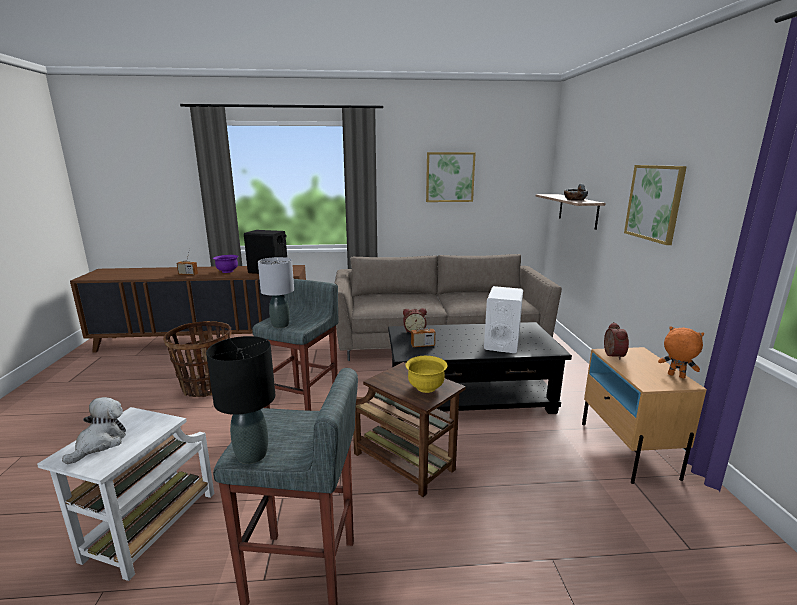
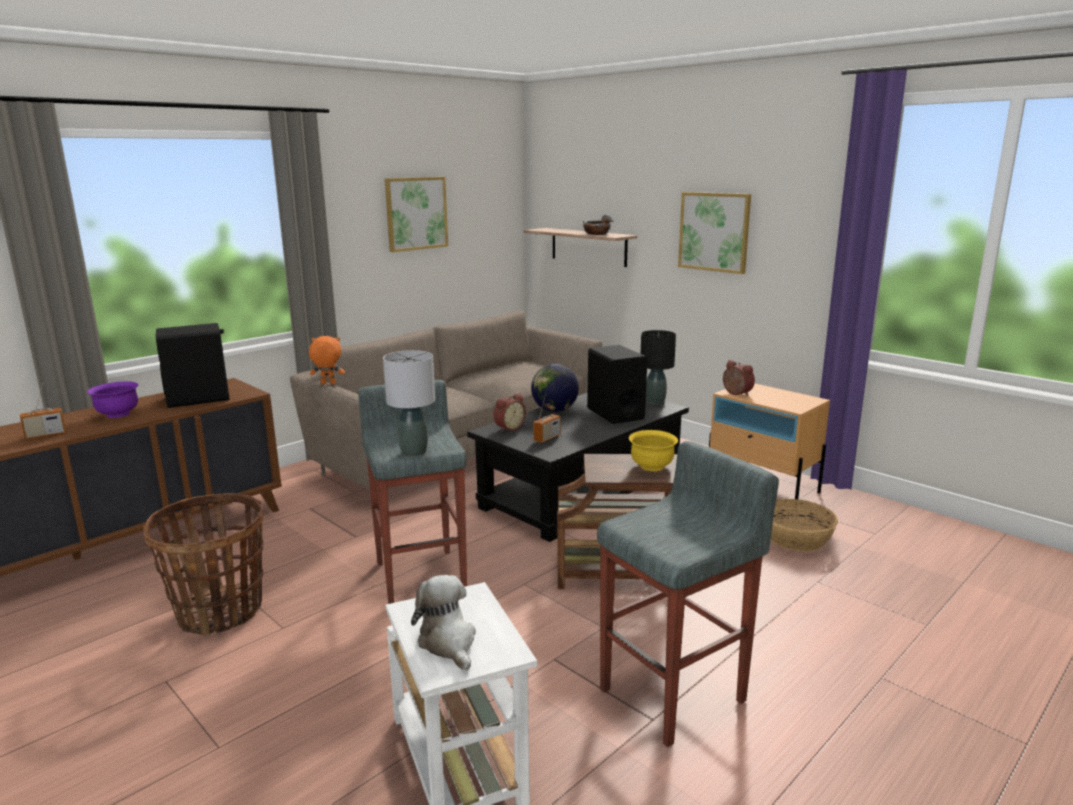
camera: 40 degrees left, 0 degrees up
(252, 455) = (690, 549): black table lamp -> black table lamp (655, 402)
(464, 328) = (554, 410): none -> globe
(501, 343) = (615, 414): white speaker -> black speaker
(590, 509) = (796, 538): none -> basket
(675, 376) = (800, 396): orange plush toy -> orange plush toy (328, 384)

